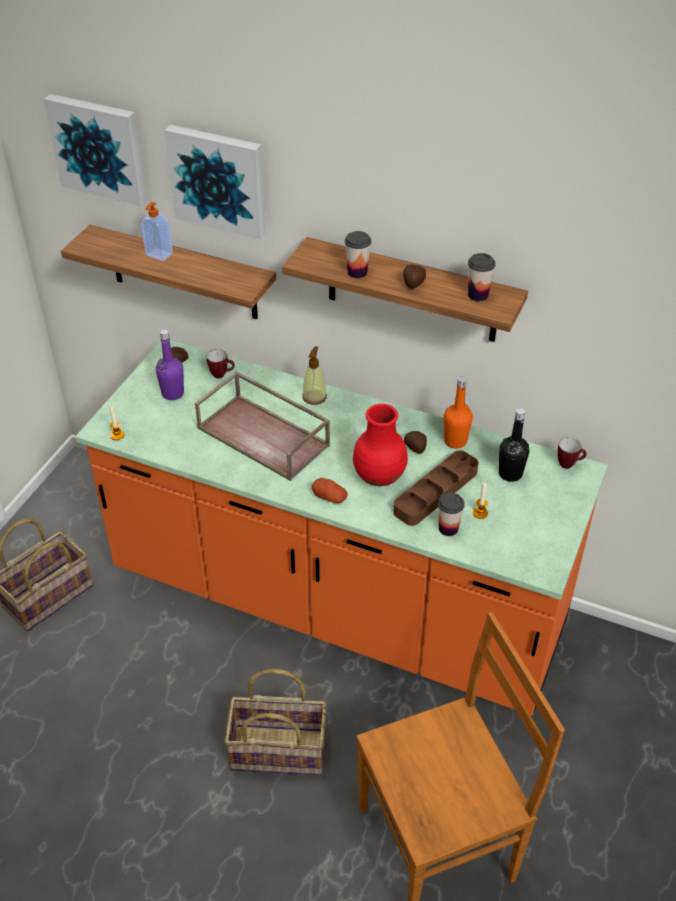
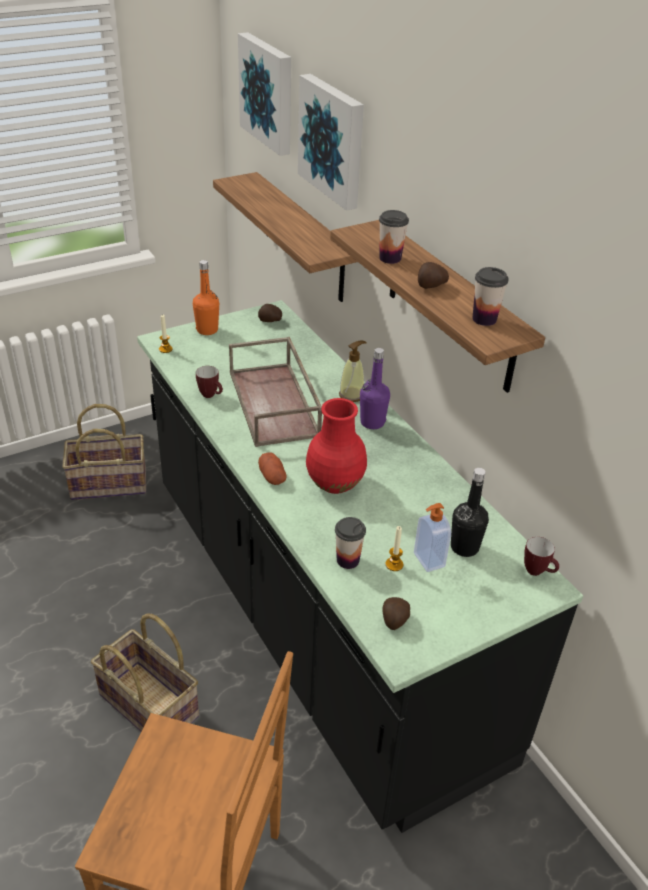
camera: 35 degrees right, 5 degrees down
(158, 255) = (279, 208): soap dispenser -> soap dispenser (428, 560)
(173, 393) = (241, 340): purple bottle -> purple bottle (372, 422)
(222, 375) = (295, 344): mug -> mug (211, 395)
(338, 601) = (315, 616): orange counter -> black counter
(415, 448) = (395, 478): potato -> potato (394, 621)
(436, 492) = (372, 523): brown tray -> none
(455, 441) = (441, 491): orange bottle -> orange bottle (207, 330)

